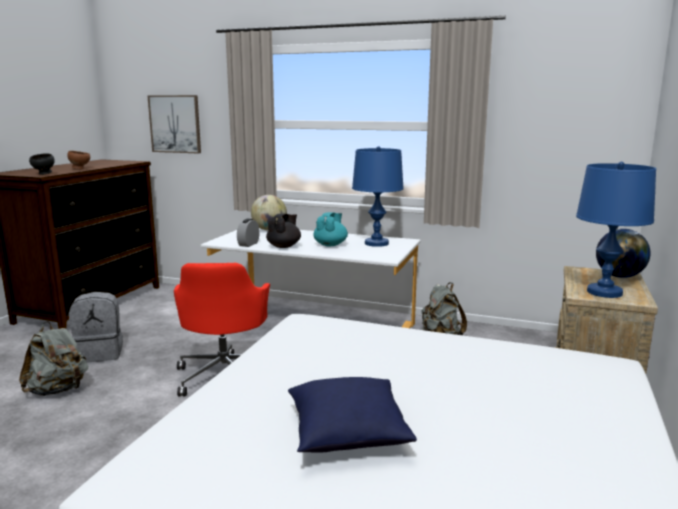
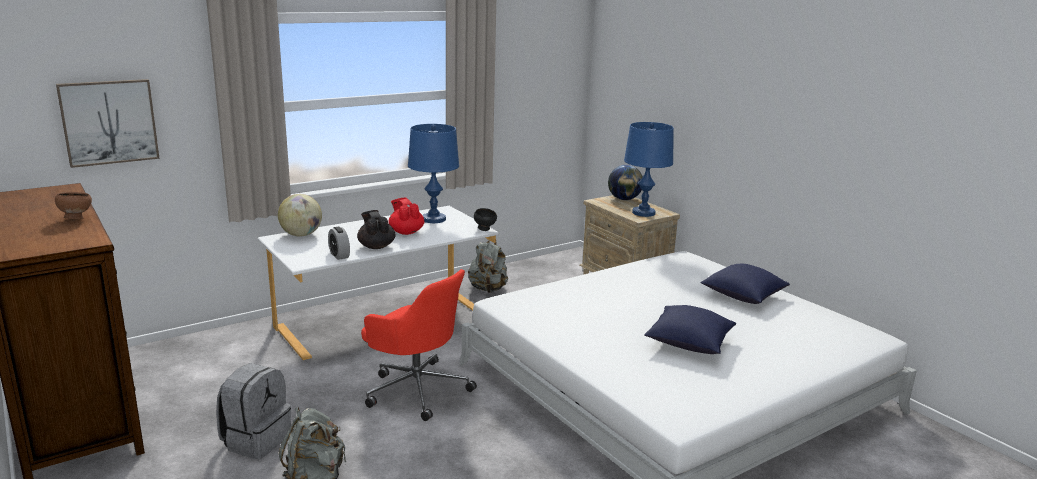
camera: 55 degrees left, 5 degrees up
(44, 174) = (84, 238): black bowl -> black bowl (485, 229)
(330, 245) = (406, 232): turquoise teapot -> red teapot
(571, 434) = (742, 296): none -> blue pillow

